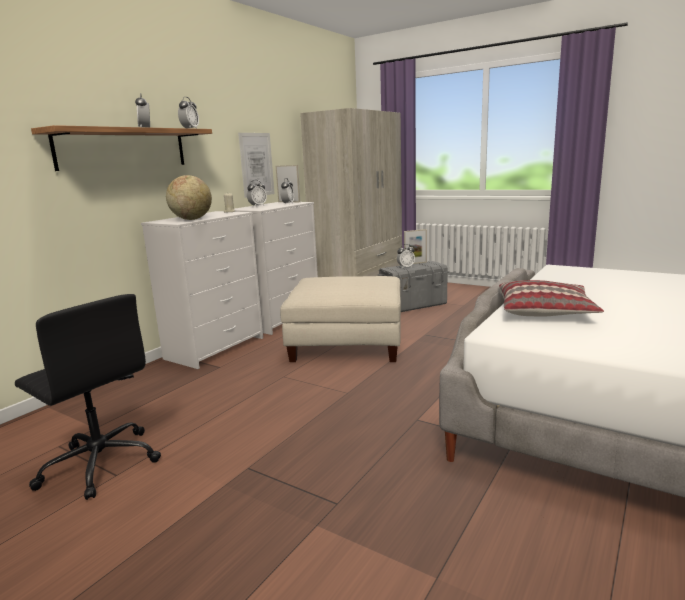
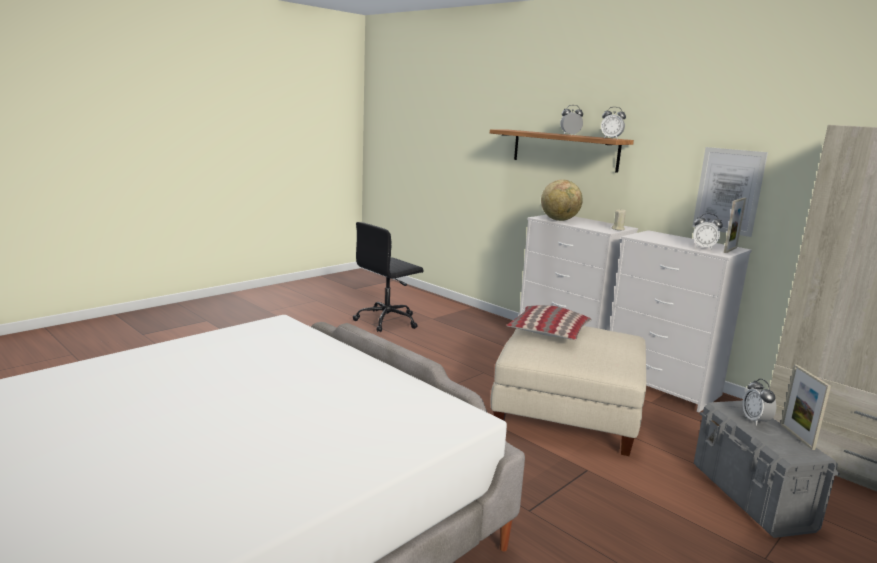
camera: 100 degrees right, 0 degrees up
(257, 206) = (678, 238): alarm clock -> none
(545, 311) = (301, 349): pillow -> pillow (548, 333)

